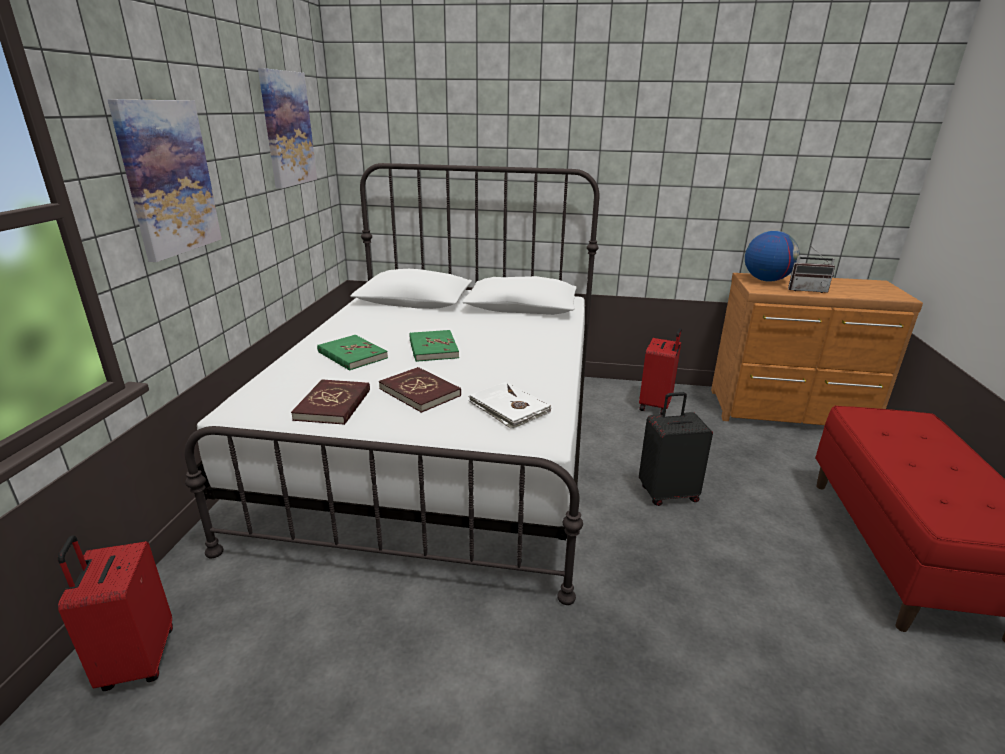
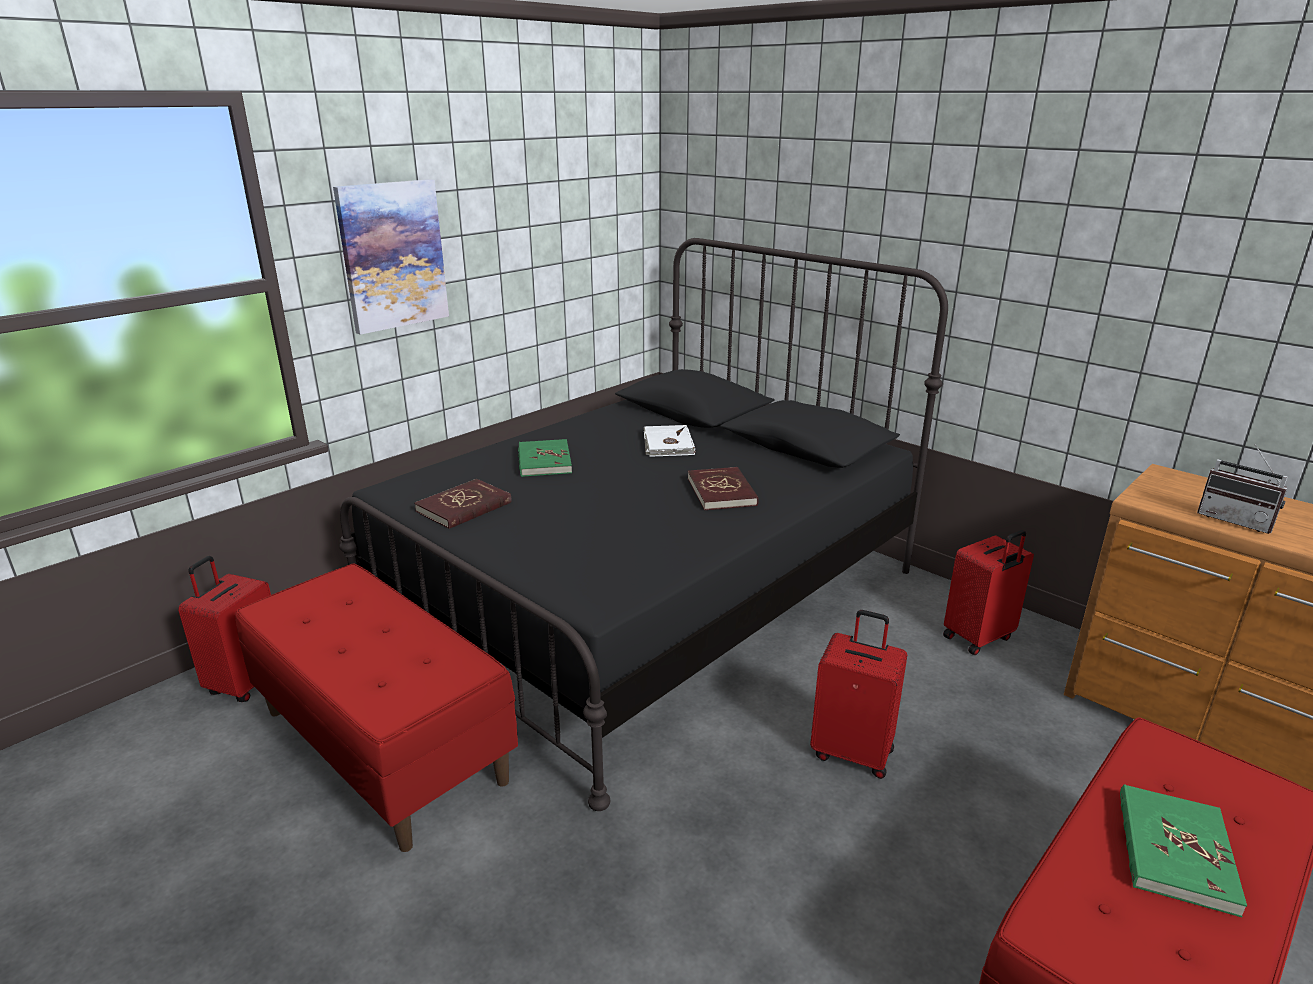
camera: 35 degrees right, 0 degrees up
(287, 129) = (576, 198): picture -> none
(352, 643) = (384, 745): none -> red bench
(420, 392) = (552, 518): red book -> red book (722, 492)
(433, 348) = (629, 474): green book -> green book (1174, 851)
(443, 446) = (648, 596): white bed -> black bed
(508, 408) = (610, 562): white book -> white book (667, 444)
(667, 493) = (853, 752): black suitcase -> red suitcase
(766, 280) = (1188, 488): globe -> none

